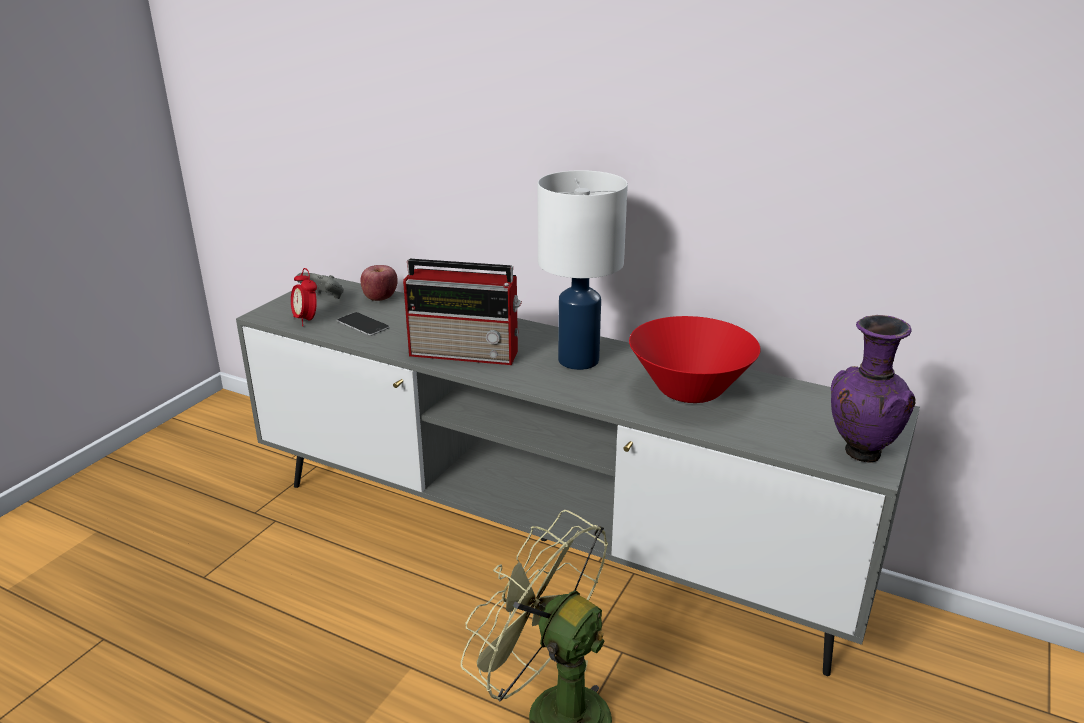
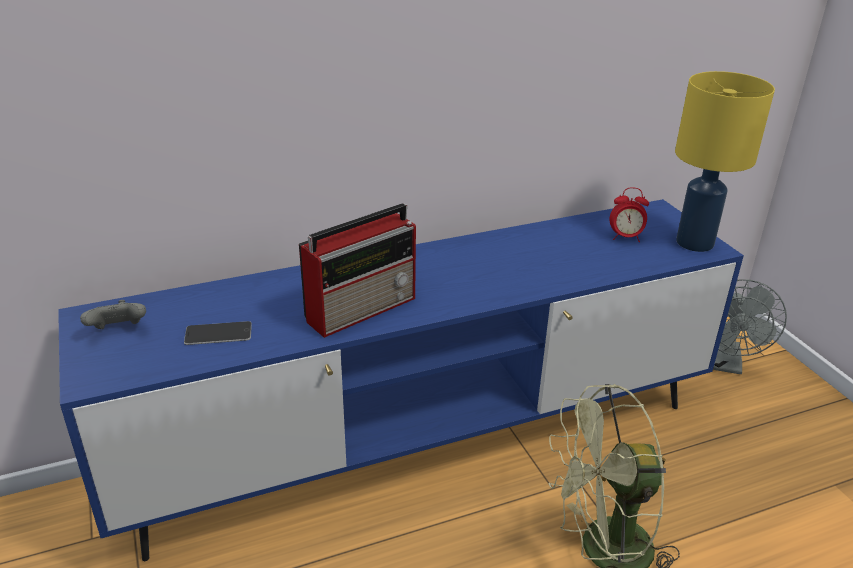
camera: 50 degrees left, 5 degrees up
(306, 320) = (151, 361): alarm clock -> alarm clock (625, 237)
(380, 298) = (179, 301): apple -> none
(543, 539) = (421, 445): grey tv stand -> blue tv stand
(577, 360) = (448, 269): white table lamp -> none
(689, 390) = (552, 252): red bowl -> none
(859, 453) = (694, 243): purple vase -> yellow table lamp
(972, 685) = (727, 364): none -> grey fan

